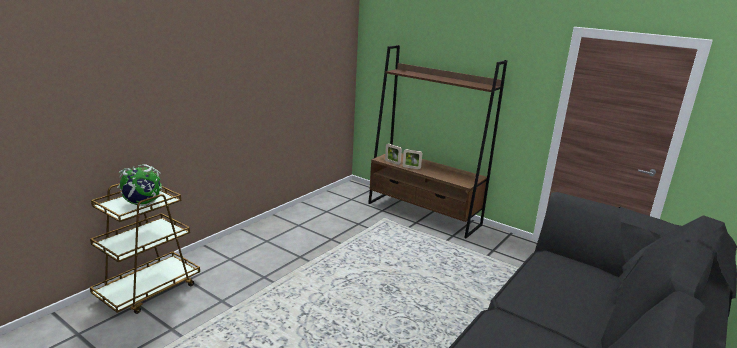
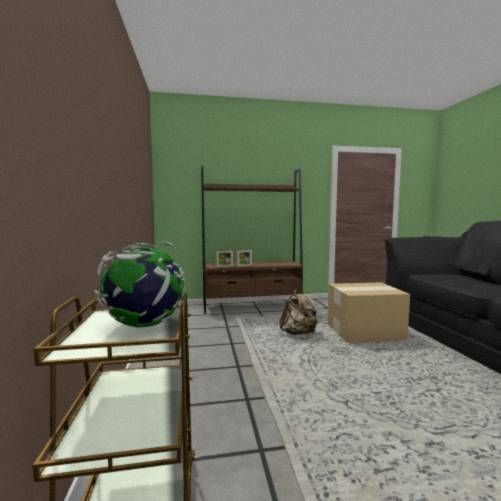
camera: 45 degrees left, 15 degrees down
(396, 258) = (299, 333): none -> beige backpack
(458, 289) = (365, 331): none -> cardboard box

